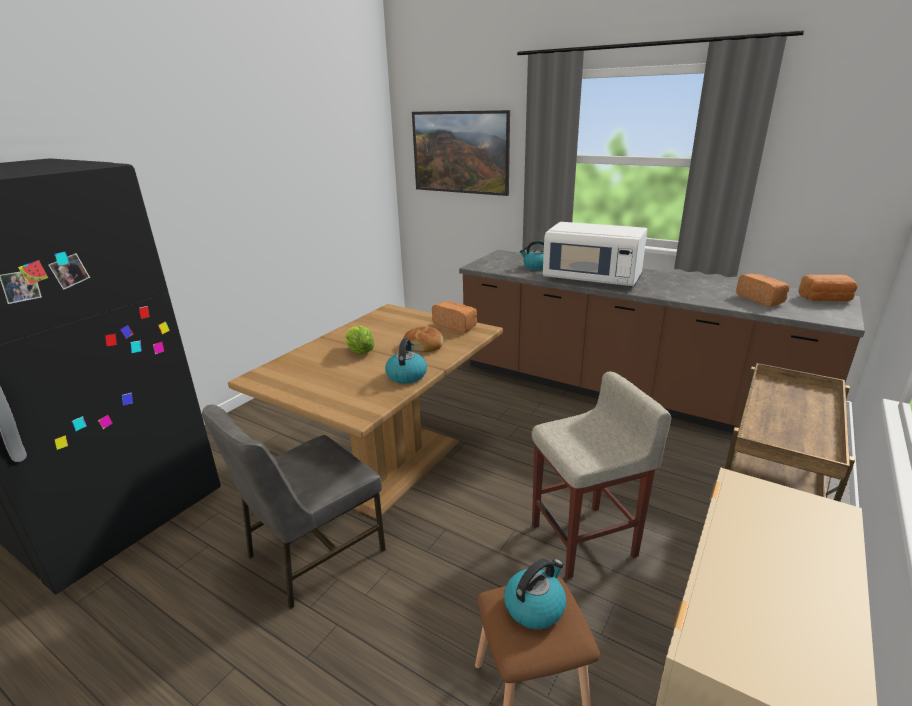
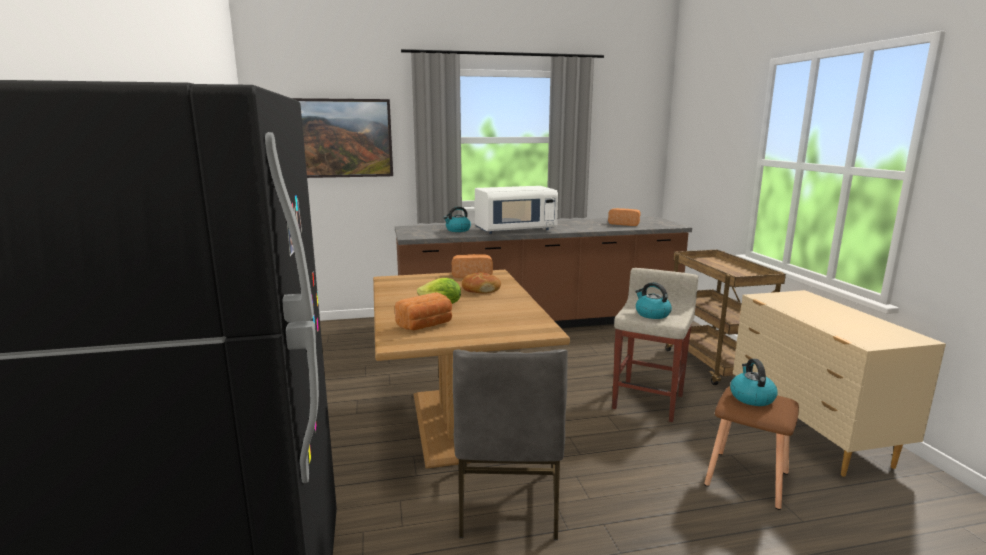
camera: 45 degrees left, 10 degrees down
(406, 375) = (516, 305): kettle -> kettle (651, 314)
(826, 299) = (649, 219): bread -> bread (426, 325)

